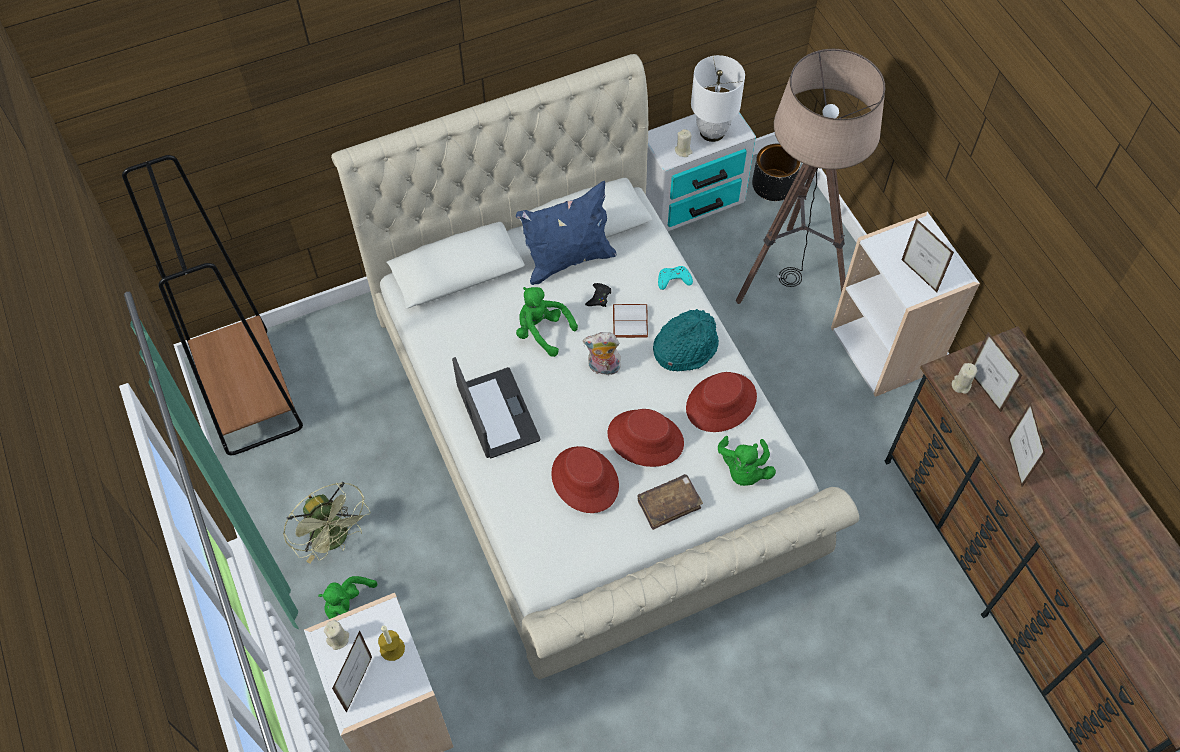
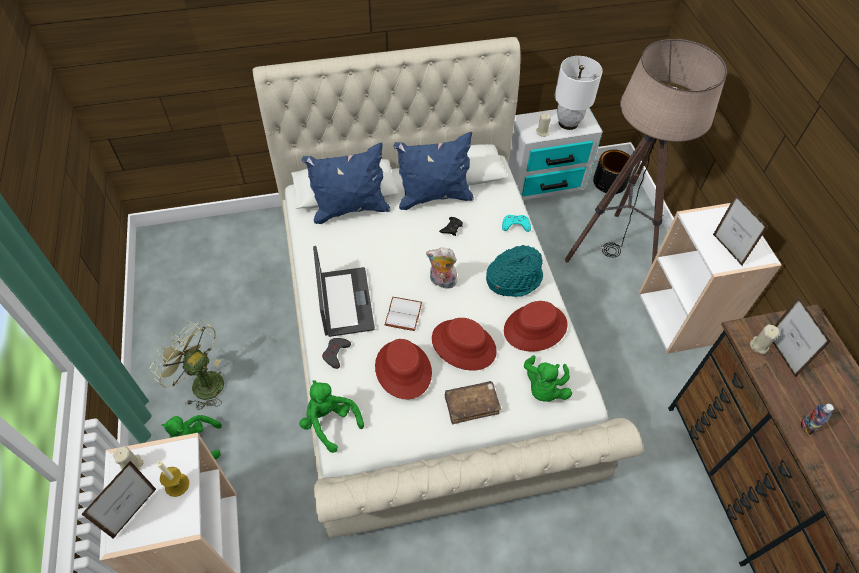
camera: 10 degrees right, 5 degrees down
(249, 393) = (174, 260): clothes rack -> none
(335, 539) = (201, 383): green fan -> green fan turned 150 degrees clockwise
(470, 295) = (350, 209): none -> blue pillow
(504, 476) = (336, 353): none -> grey game controller
(542, 331) = (399, 245): green plush toy -> green plush toy (330, 422)
(629, 321) = (471, 249): white book -> white book (402, 313)
(1015, 462) = (806, 427): picture frame -> bottle

